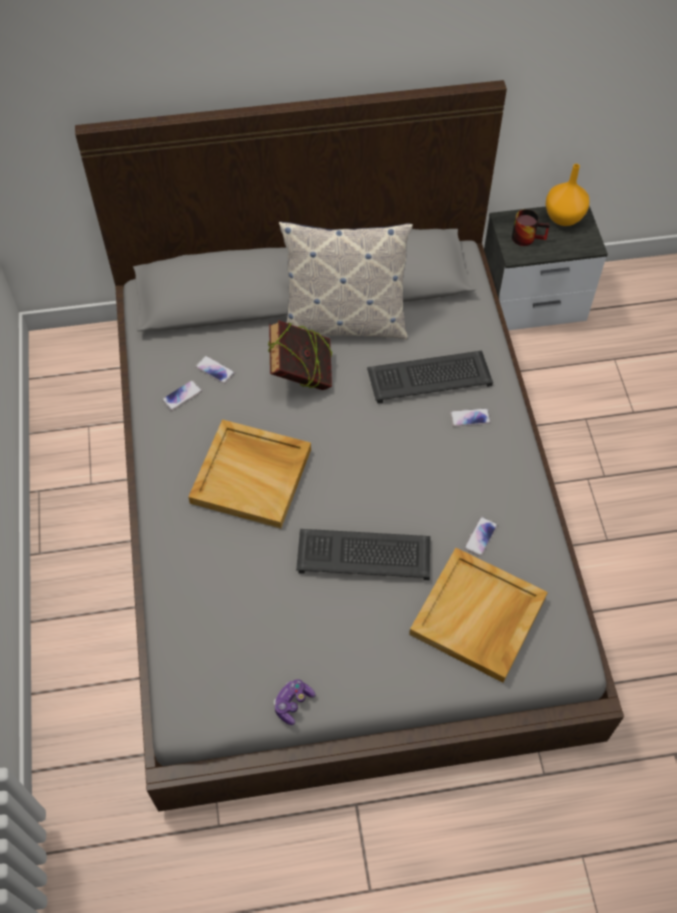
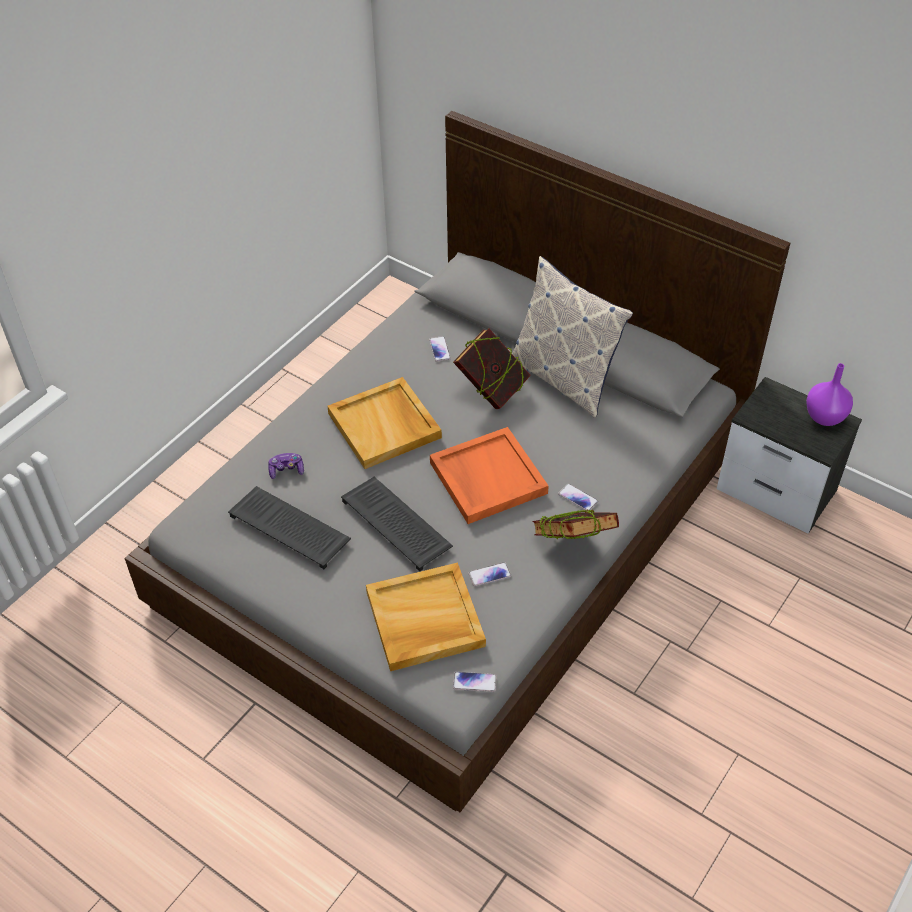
camera: 45 degrees right, 10 degrees down
(182, 396) = (400, 350): phone -> phone (474, 682)
(293, 703) = (248, 571): game controller -> game controller (286, 470)
(386, 456) = (487, 477): none -> orange tray
(430, 376) = (582, 452): keyboard -> keyboard (291, 528)
(511, 461) = (572, 546): none -> book
(527, 236) = (775, 411): mug -> none
(564, 218) = (825, 418): orange vase -> purple vase

